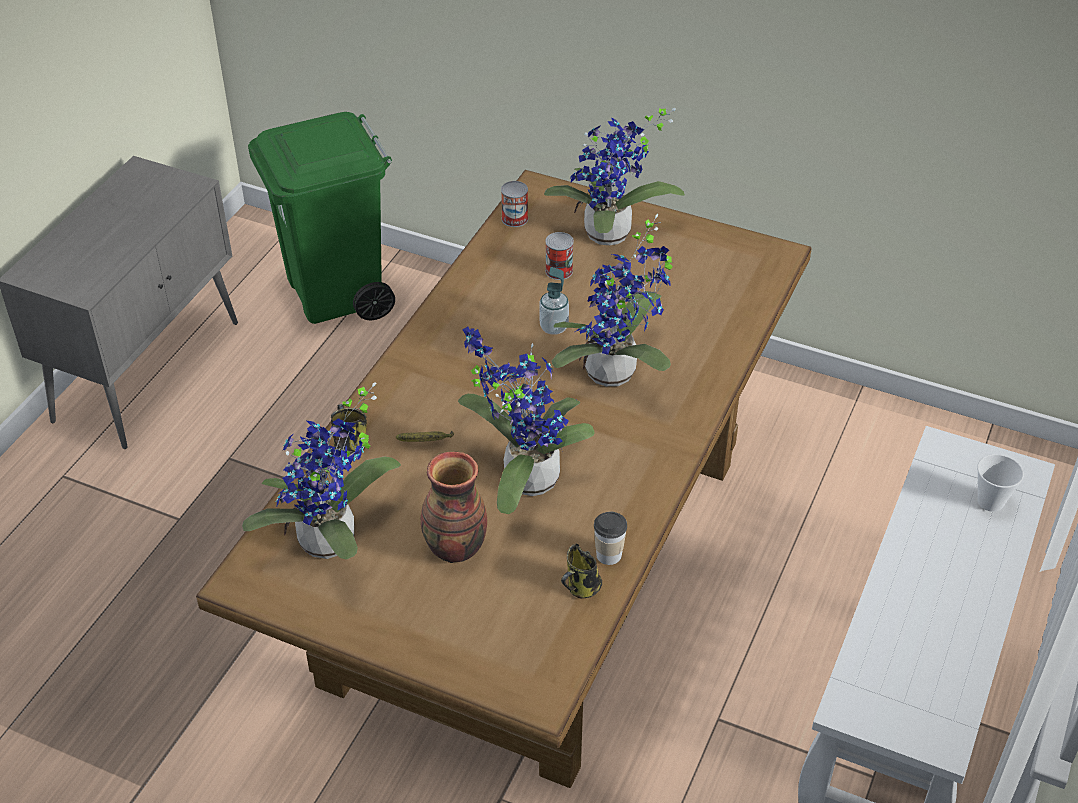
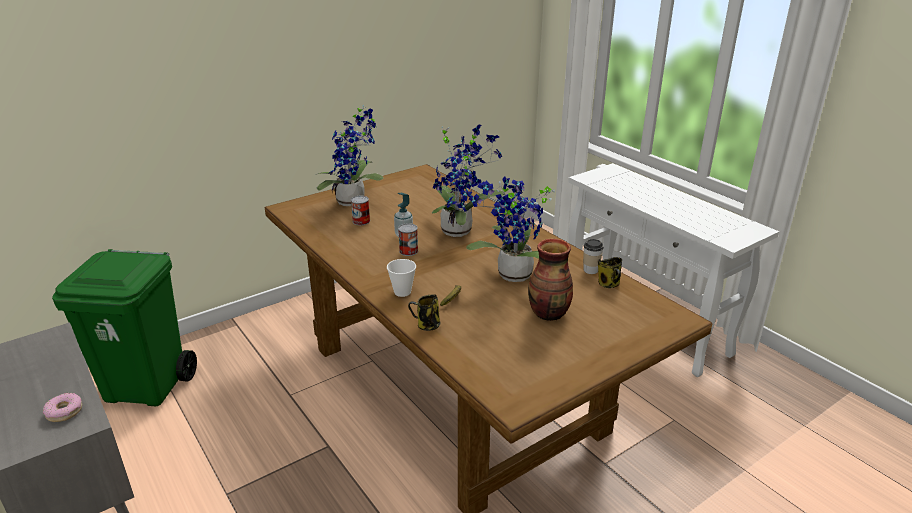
camera: 60 degrees left, 15 degrees down
(90, 268) = (64, 411): none -> donut
(332, 544) = (510, 356): potted plant -> none
(514, 219) = (301, 220): can -> can (408, 251)
(990, 502) = (624, 179): cup -> cup (402, 292)

